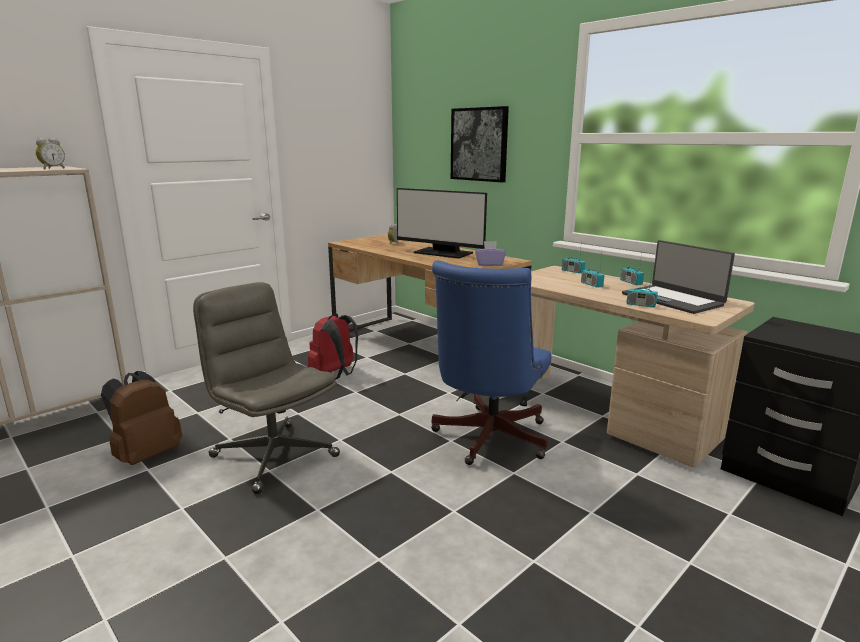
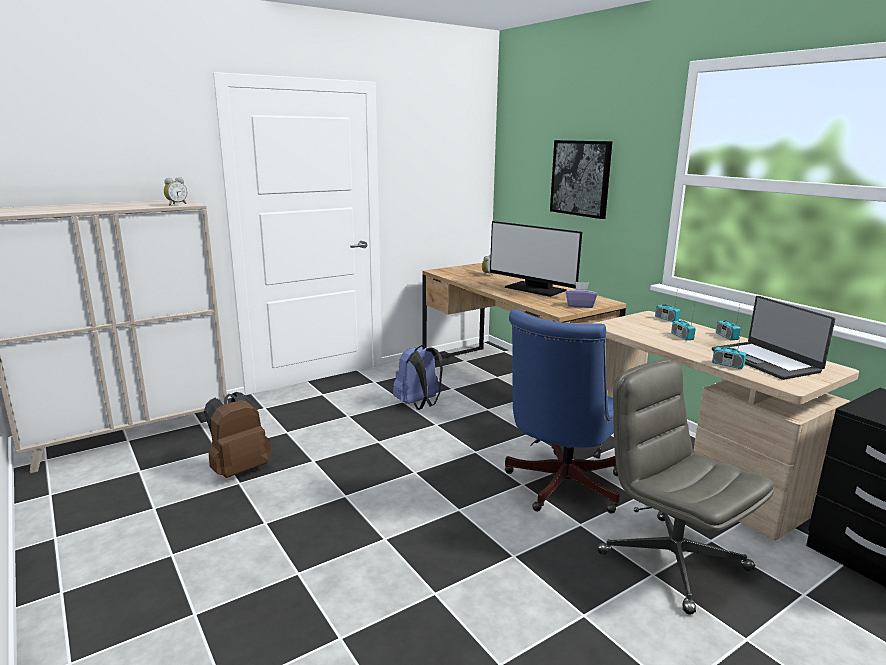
camera: 10 degrees right, 0 degrees up
(273, 456) = (351, 482): grey office chair -> grey office chair (671, 560)
(335, 374) = (419, 405): red backpack -> blue backpack

